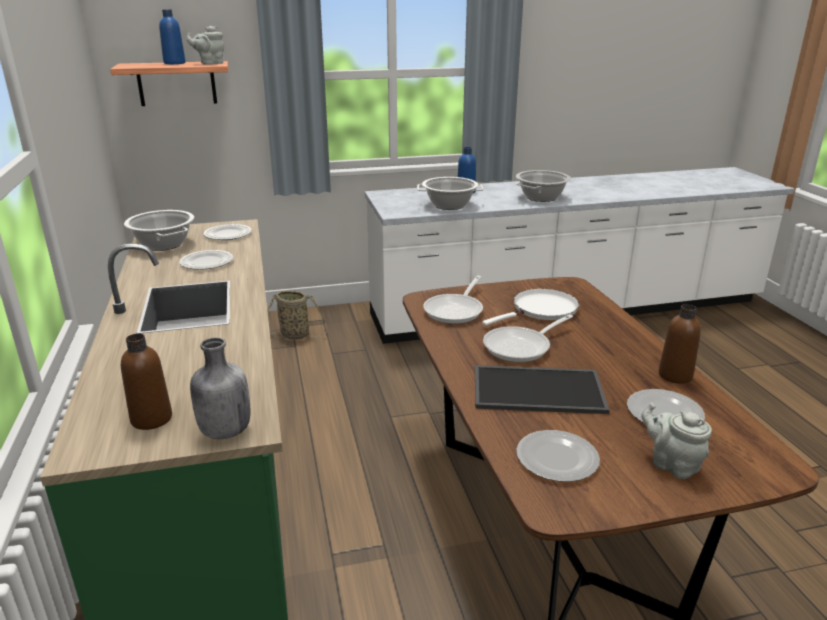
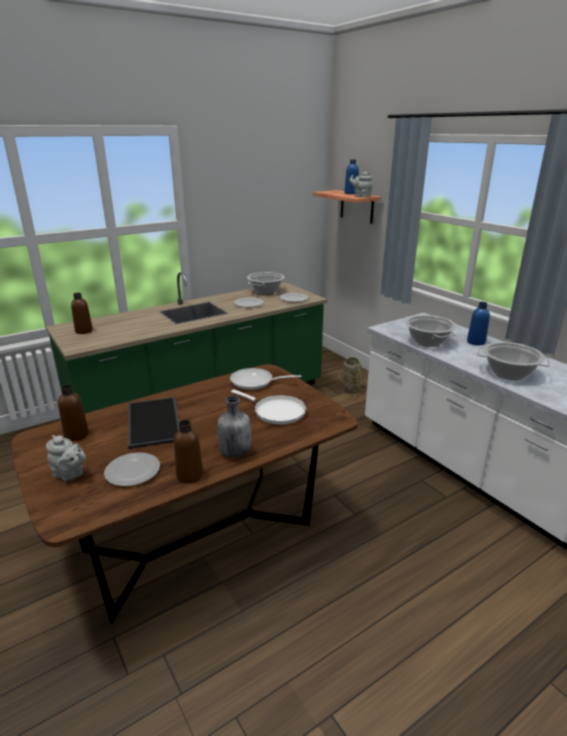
camera: 70 degrees right, 0 degrees up
(224, 431) = (74, 344): grey bottle -> grey bottle (234, 452)
(521, 347) = (211, 410): frying pan -> none
(557, 459) = (76, 435): plate -> brown bottle
(671, 464) = (70, 475): grey teapot -> grey teapot turned 90 degrees clockwise

